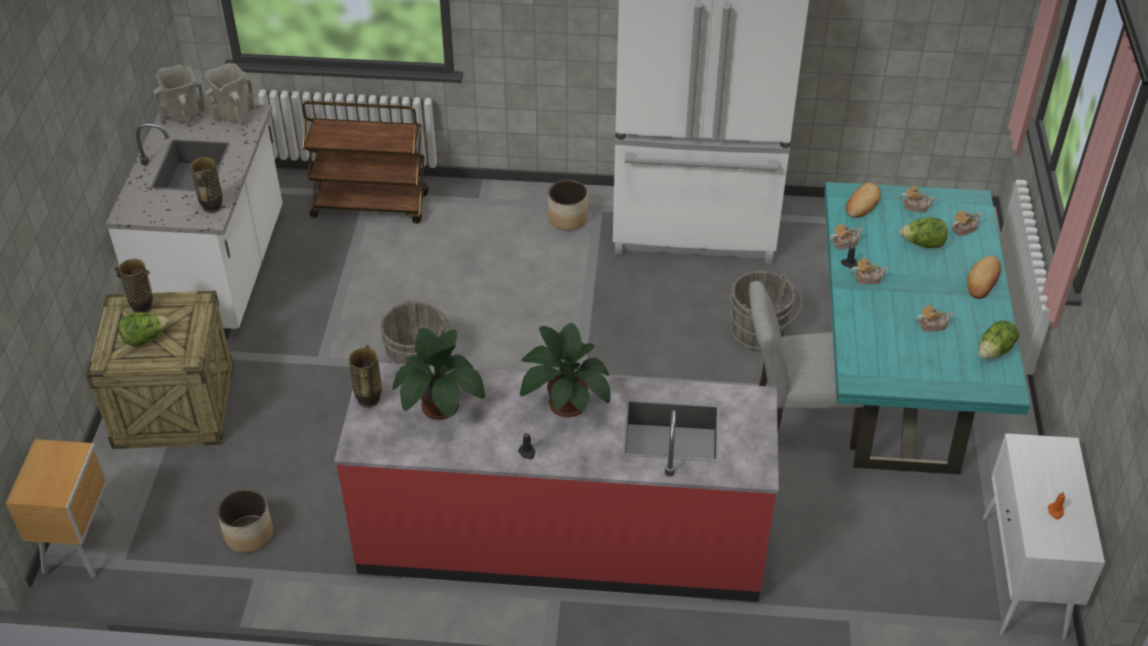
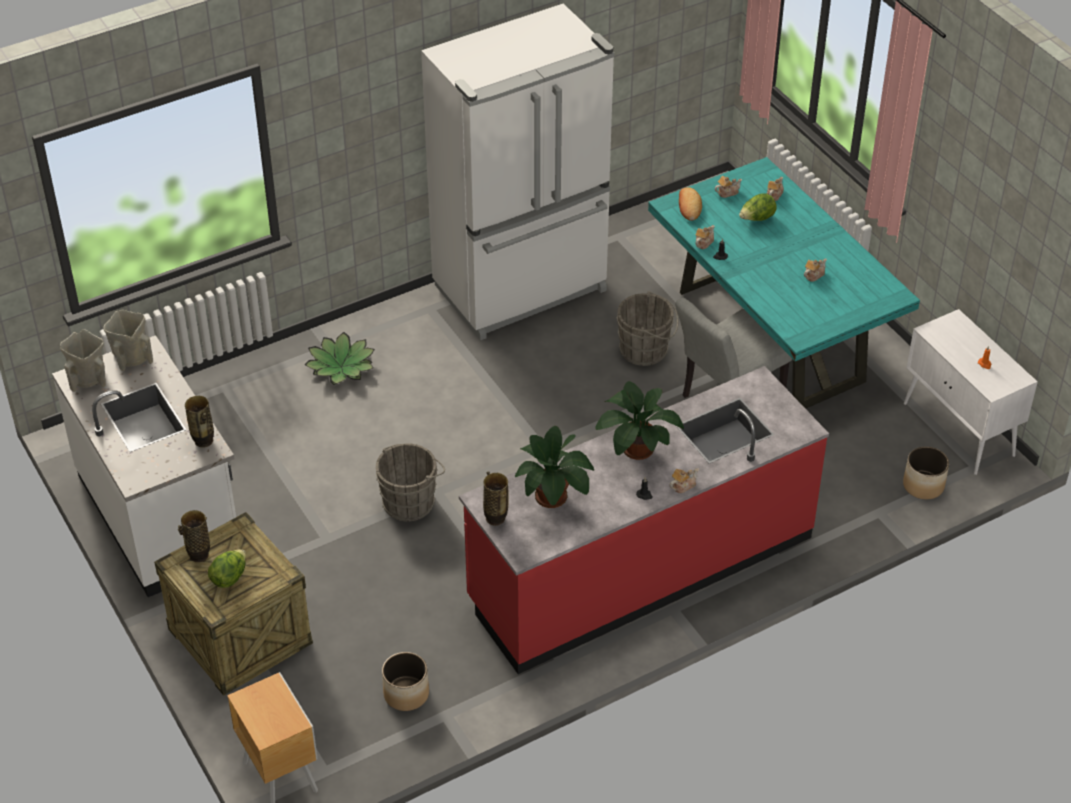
camera: 35 degrees left, 0 degrees up
(371, 205) = (236, 395): brown cart -> none
(476, 221) = (341, 366): none -> potted plant
(568, 218) = (415, 329): planter -> planter (923, 485)
(867, 278) = (742, 262): teapot -> teapot (683, 485)
(983, 280) = (818, 226): bread -> none
(995, 351) = (868, 273): lettuce -> none

